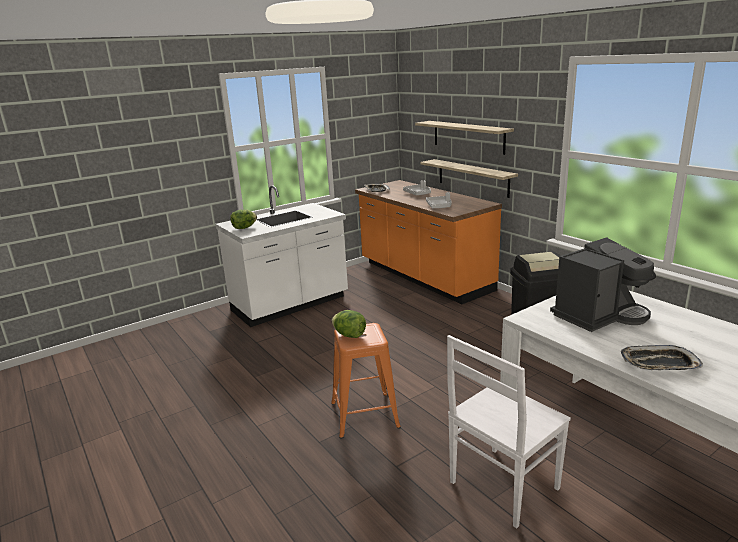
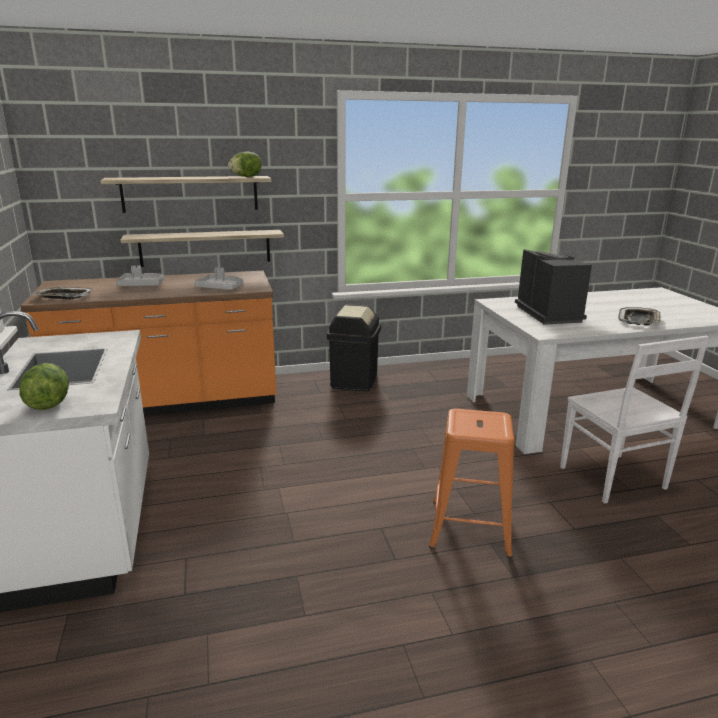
camera: 70 degrees left, 0 degrees up
(349, 335) = (476, 429): lettuce -> lettuce (246, 177)

